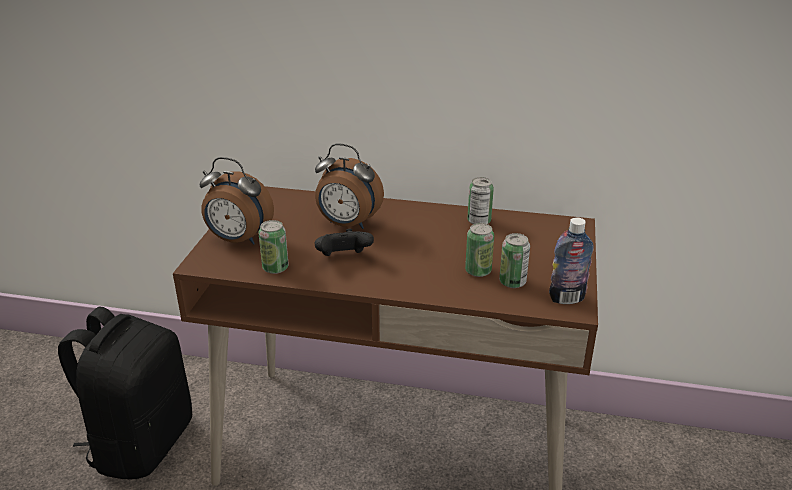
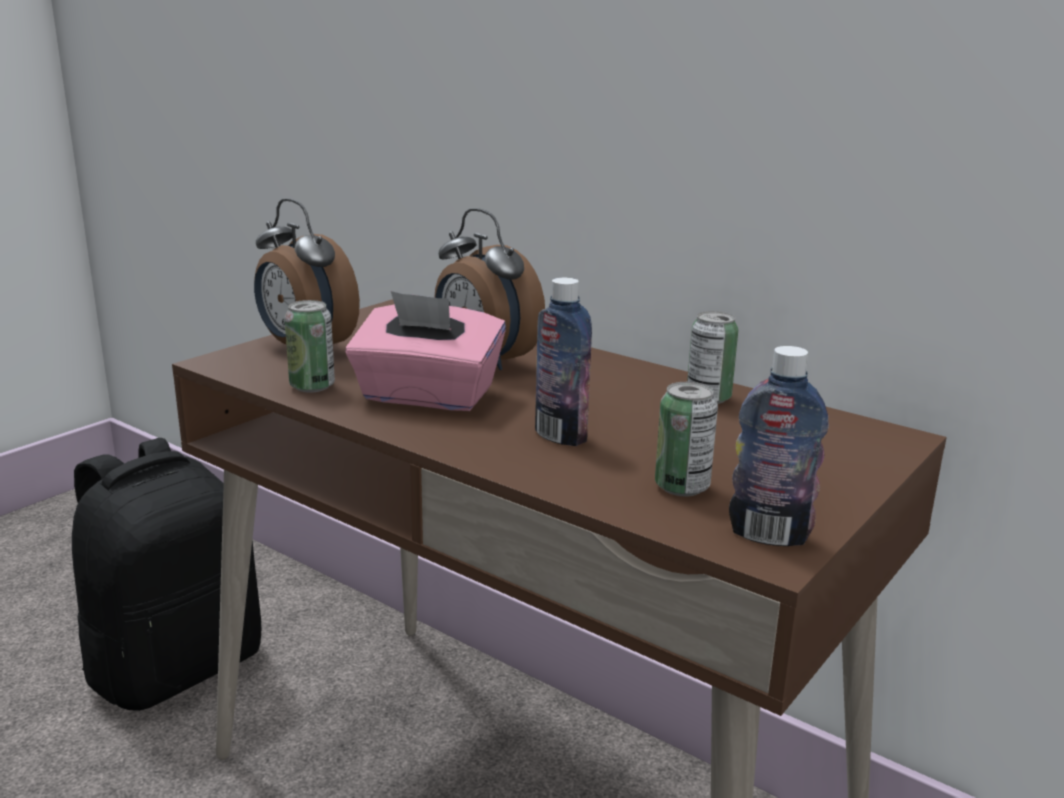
camera: 25 degrees right, 10 degrees down
(343, 258) = (427, 396): black game controller -> pink tissue box
(433, 266) = (560, 435): none -> bottle
(478, 271) = (633, 458): can -> none

